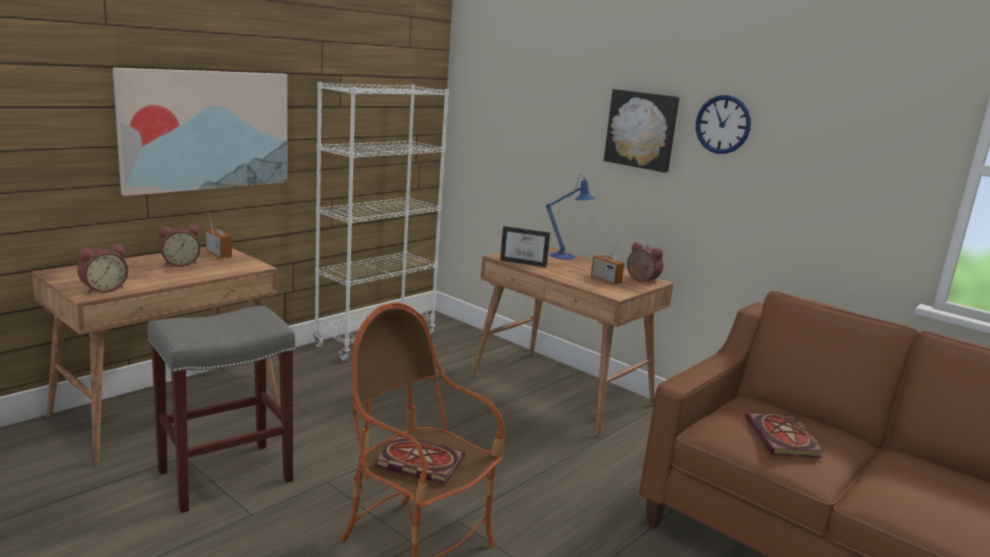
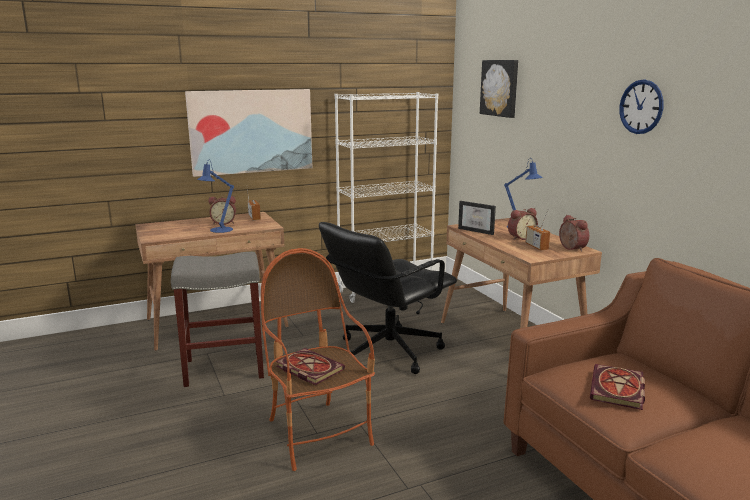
camera: 25 degrees right, 0 degrees up
(103, 289) = (163, 236): alarm clock -> alarm clock (520, 238)
(184, 276) = (218, 230): none -> blue table lamp
(431, 421) = (388, 351): none -> black office chair
(642, 130) = (580, 116): picture -> picture (500, 88)

